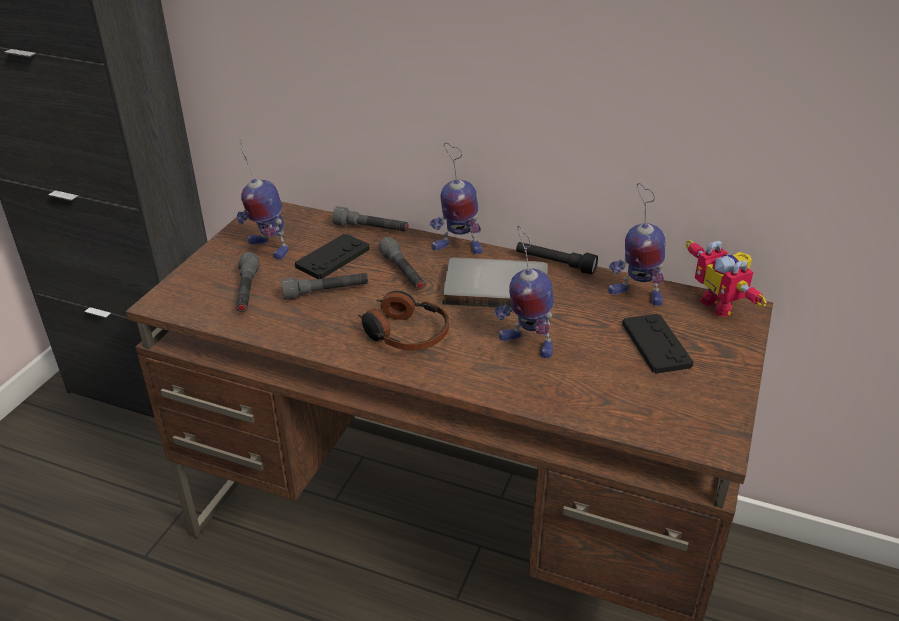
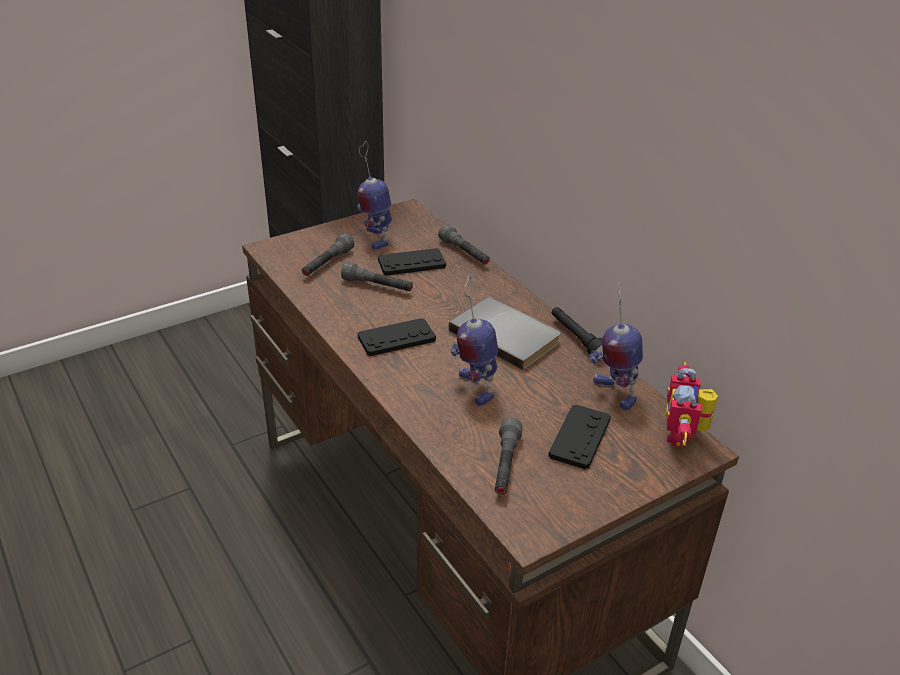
camera: 35 degrees right, 0 degrees up
(403, 273) = (448, 295): grey flashlight -> grey flashlight (505, 465)
(404, 333) = (396, 338): headphones -> black game controller
(456, 248) = (512, 294): toy robot -> none

